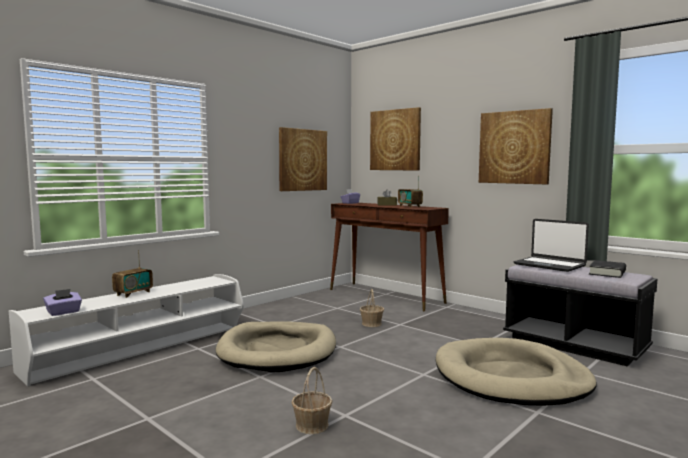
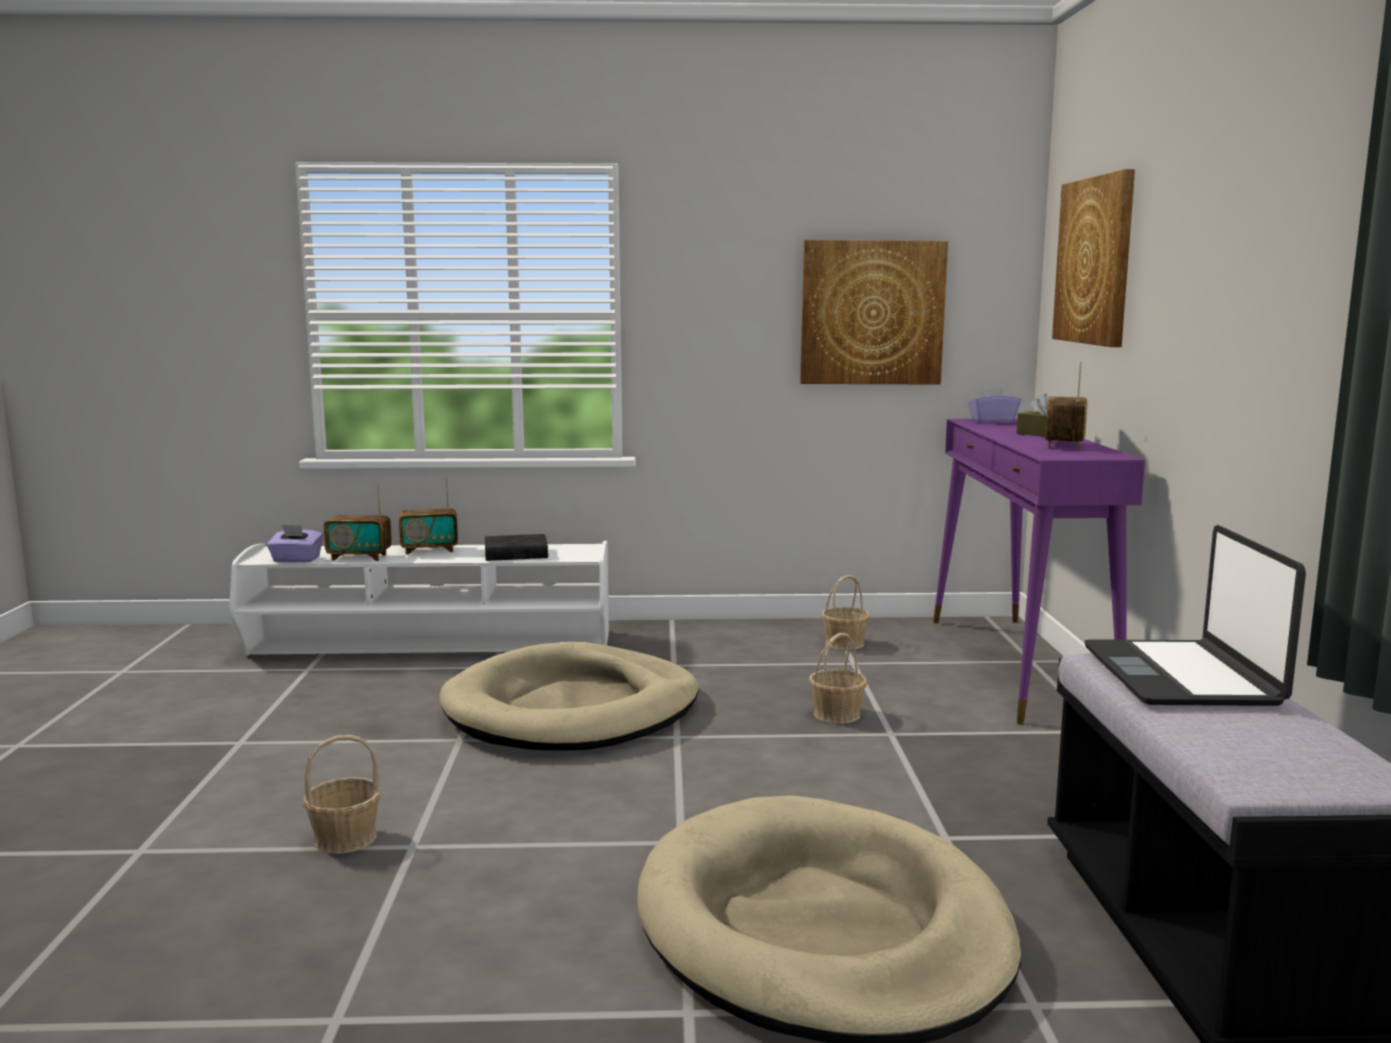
camera: 45 degrees right, 5 degrees up
(102, 303) = (359, 557): none -> radio
(319, 303) = (845, 643): none -> basket
(385, 296) = (1018, 666): brown console table -> purple console table
(514, 147) = (1277, 291): picture -> none
(607, 273) = (1269, 743): black book -> black book (516, 554)

